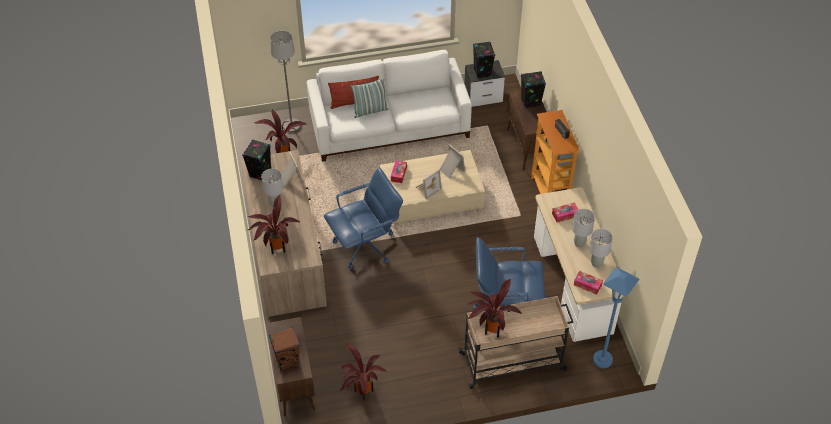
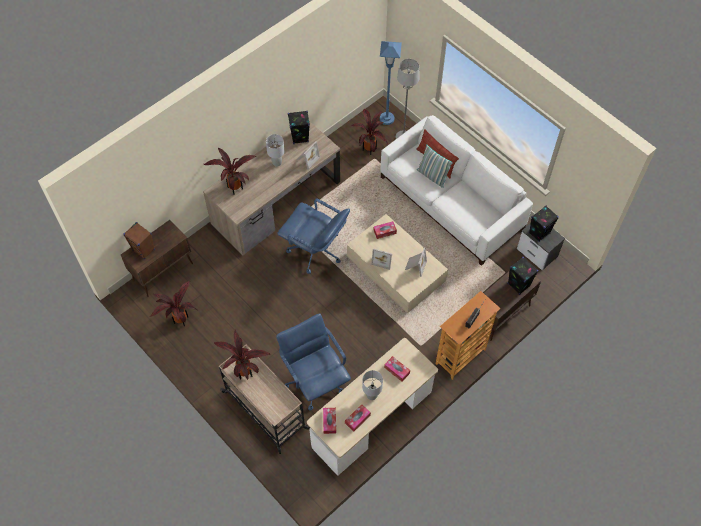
camera: 60 degrees right, 10 degrees up
(597, 263) = (357, 419): grey table lamp -> tissue box
(602, 360) = (306, 478): blue floor lamp -> blue floor lamp (387, 119)

